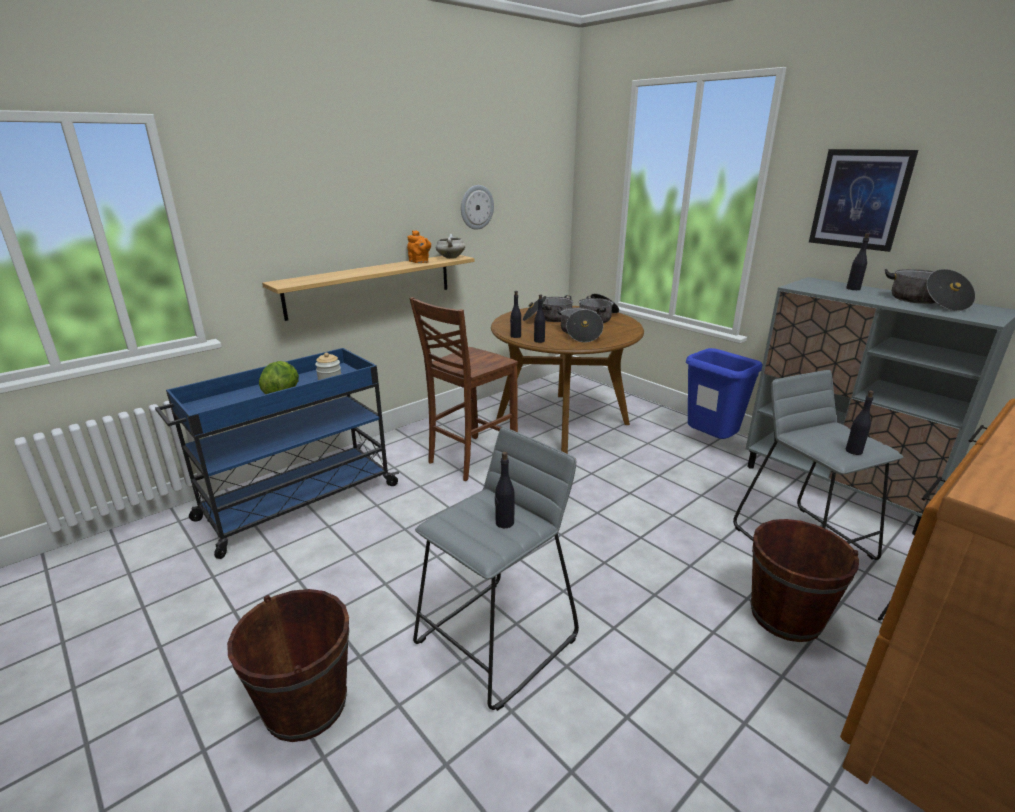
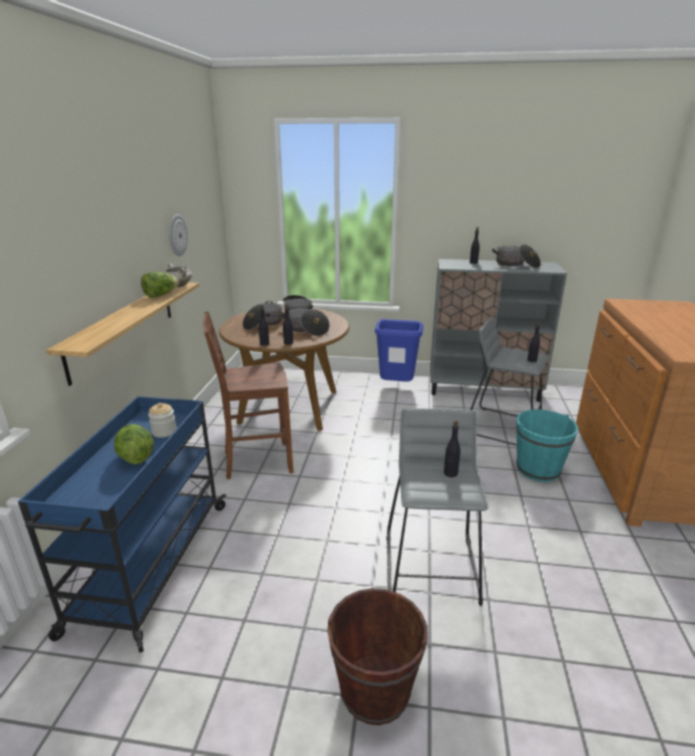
camera: 40 degrees left, 0 degrees up
(420, 262) = (161, 295): orange teapot -> lettuce
(470, 458) = (256, 461): brown chair -> brown chair turned 75 degrees clockwise
(785, 616) = (538, 469): brown bucket -> turquoise bucket
(860, 199) = (462, 205): picture -> none

